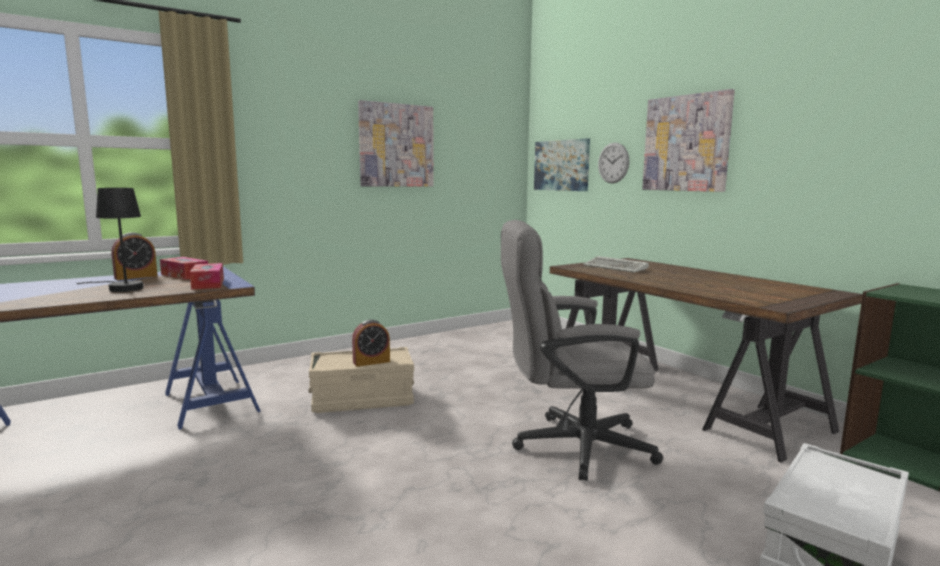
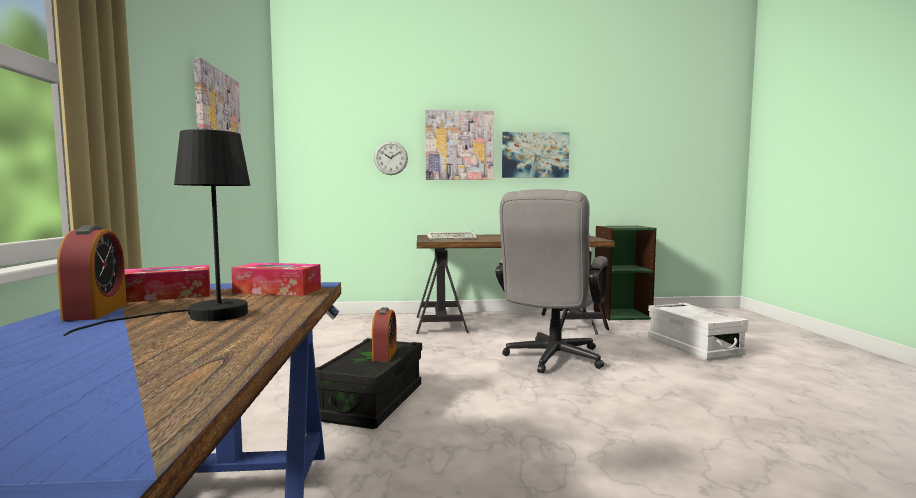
camera: 60 degrees left, 5 degrees down
(362, 399) = (372, 403): beige storage box -> black storage box
(561, 165) = (327, 159): picture -> picture (535, 155)

